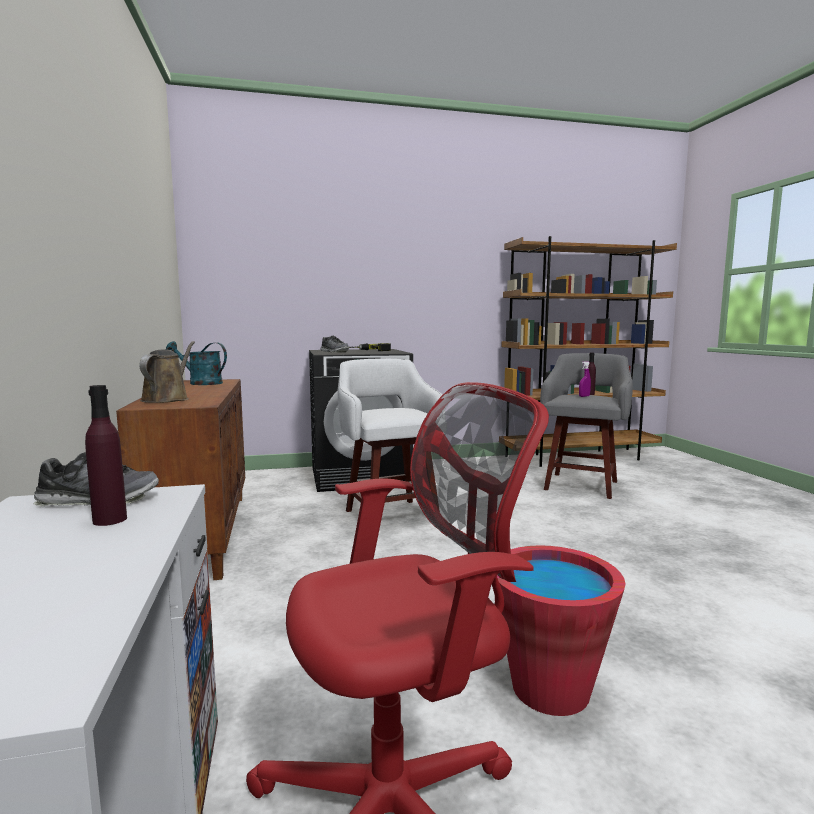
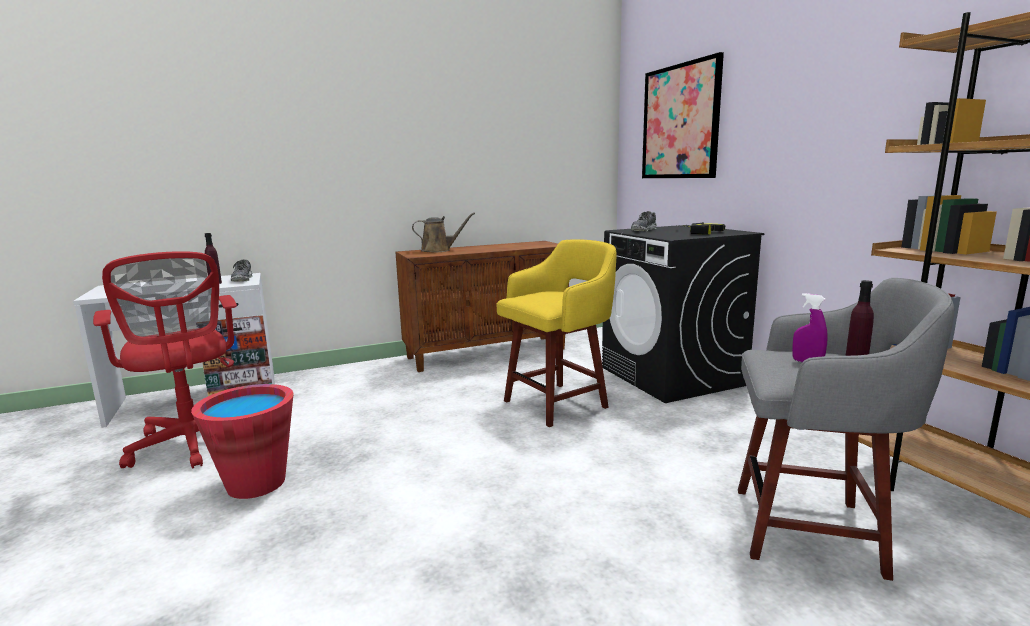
camera: 80 degrees right, 5 degrees up
(200, 383) = (528, 244): turquoise watering can -> none
(287, 258) = (680, 122): none -> picture
(390, 515) = (558, 403): white stool -> yellow stool

